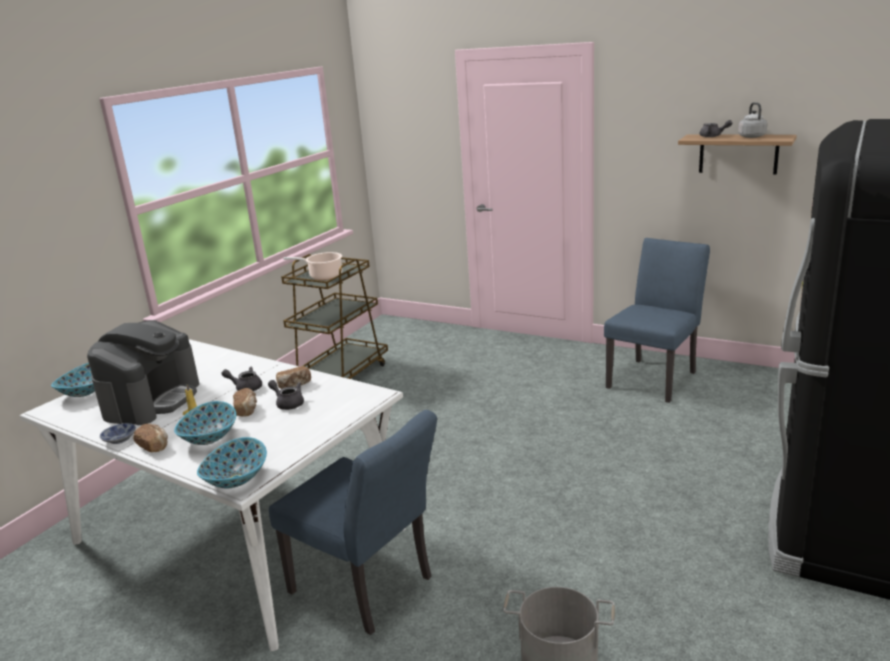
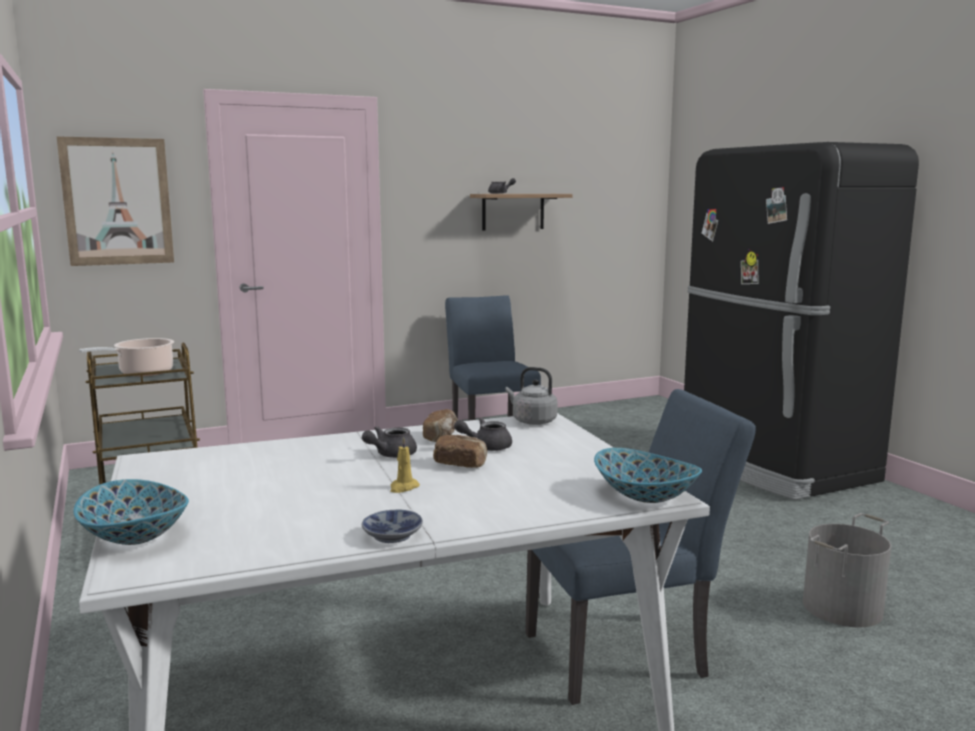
camera: 55 degrees left, 10 degrees down
(152, 400) = (297, 501): coffee machine -> none
(154, 446) = (464, 520): bread -> none
(210, 437) = (503, 490): bowl -> none
(403, 138) = (117, 201): none -> picture
(751, 136) = (530, 193): grey kettle -> grey kettle (532, 421)

